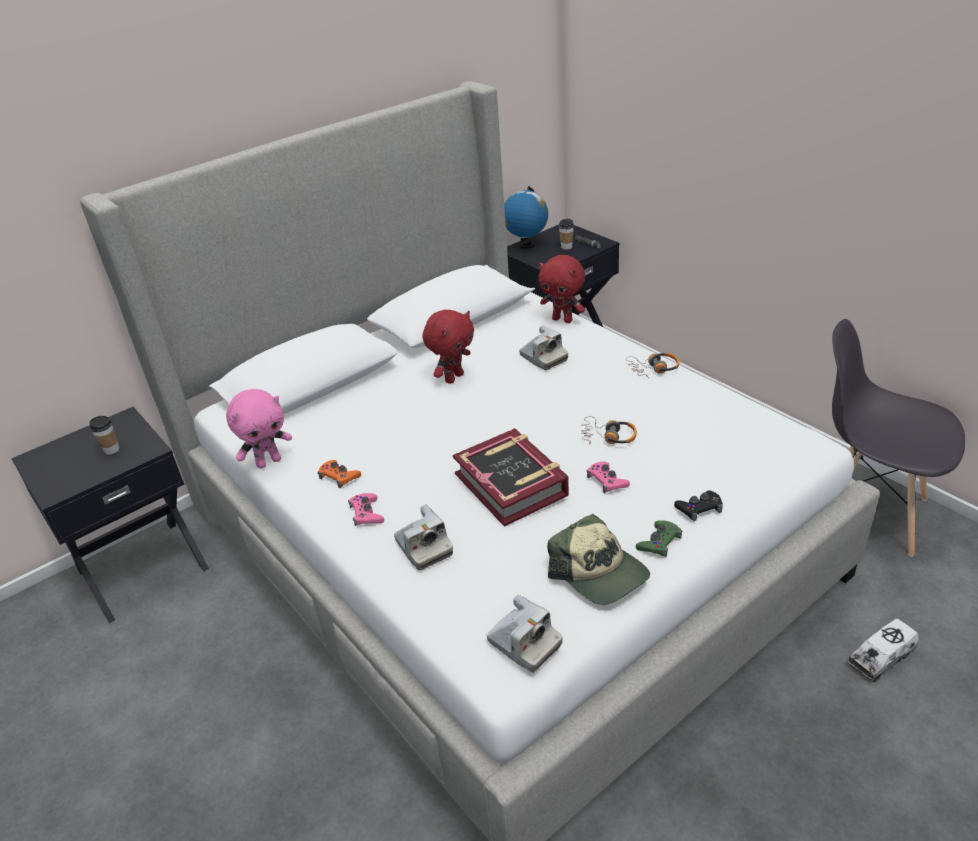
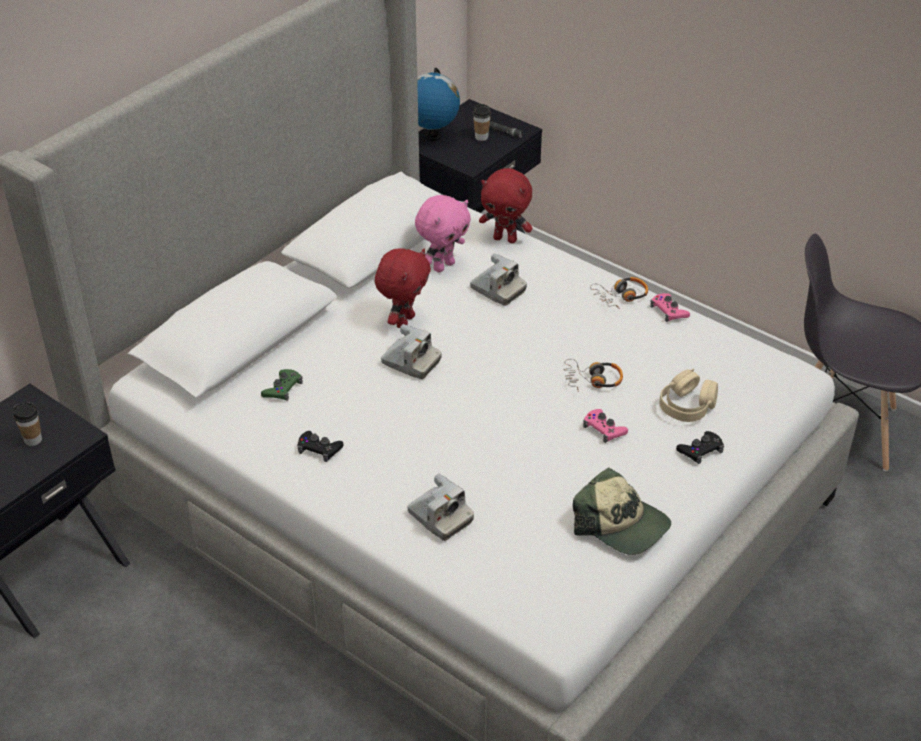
camera: 15 degrees left, 5 degrees up
(269, 462) = (231, 438): pink plush toy -> pink plush toy (443, 266)
(339, 477) = (319, 449): orange game controller -> black game controller
(366, 513) = (366, 487): pink game controller -> pink game controller (668, 311)
(511, 484) = (509, 442): book -> none
(524, 644) = (569, 599): camera -> camera (411, 362)
(659, 542) = (670, 488): green game controller -> green game controller (283, 389)
(694, 466) = (687, 406): none -> beige headphones
(881, 658) = (867, 576): toy truck -> none

